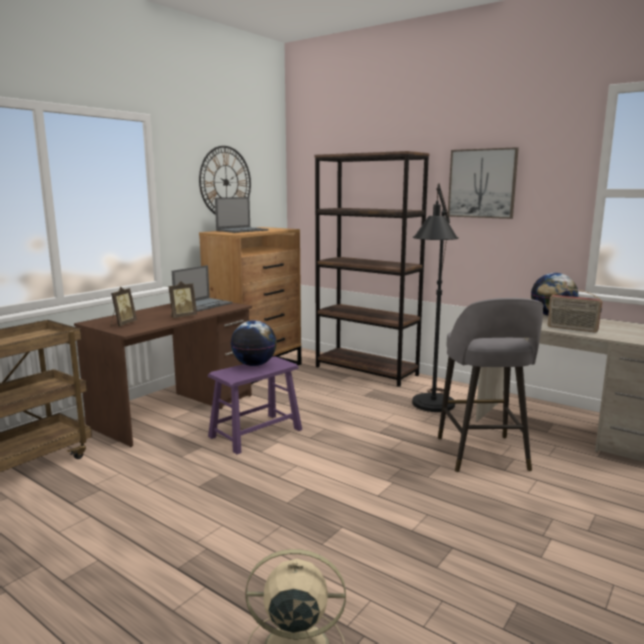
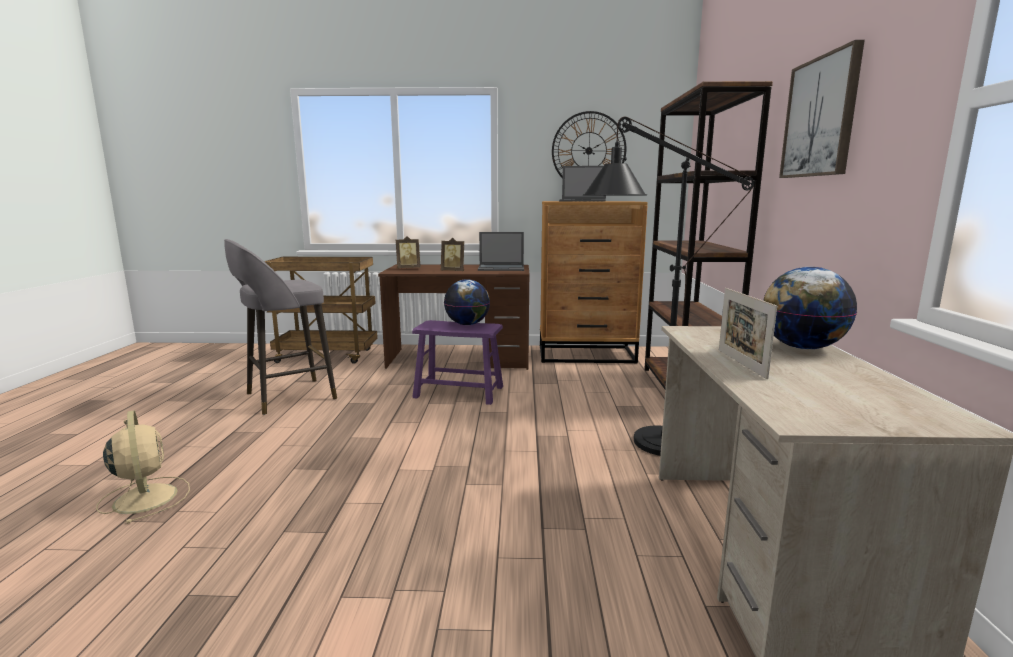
camera: 55 degrees right, 0 degrees up
(482, 455) = (564, 504): grey stool -> grey stool (288, 397)
(572, 329) = (741, 363): radio -> picture frame

